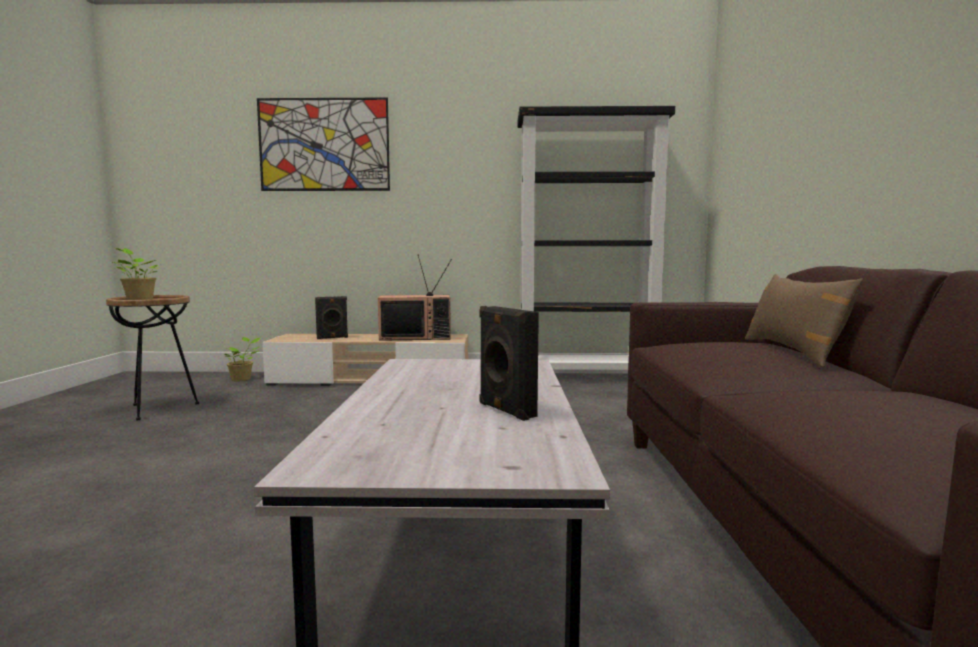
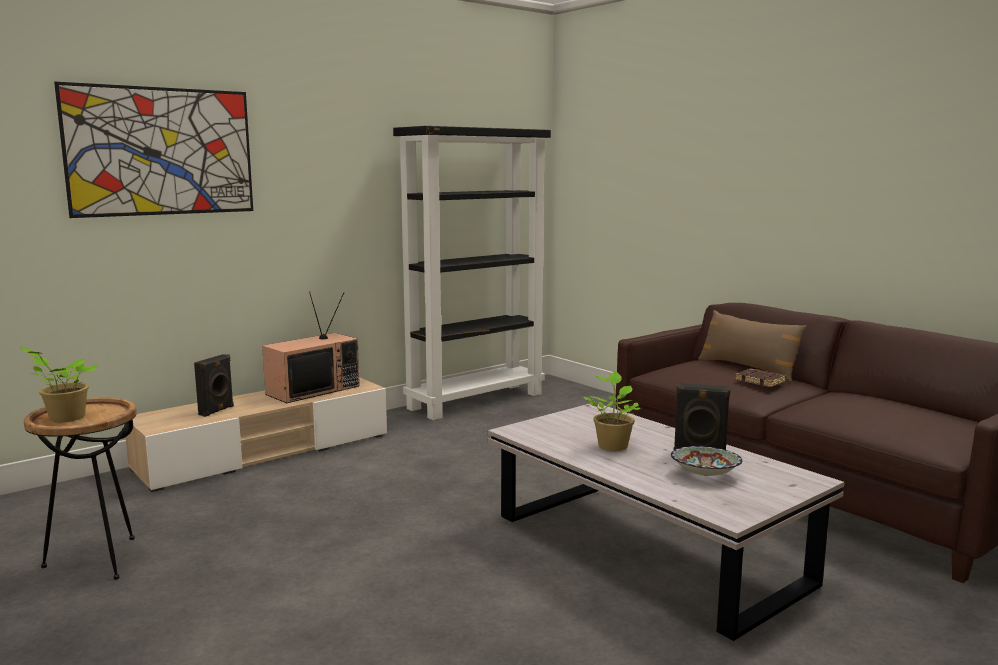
camera: 40 degrees left, 5 degrees up
(242, 379) = (88, 494): potted plant -> potted plant (612, 445)
(442, 426) = (705, 474): none -> bowl
(767, 360) = (761, 381): none -> brown book

